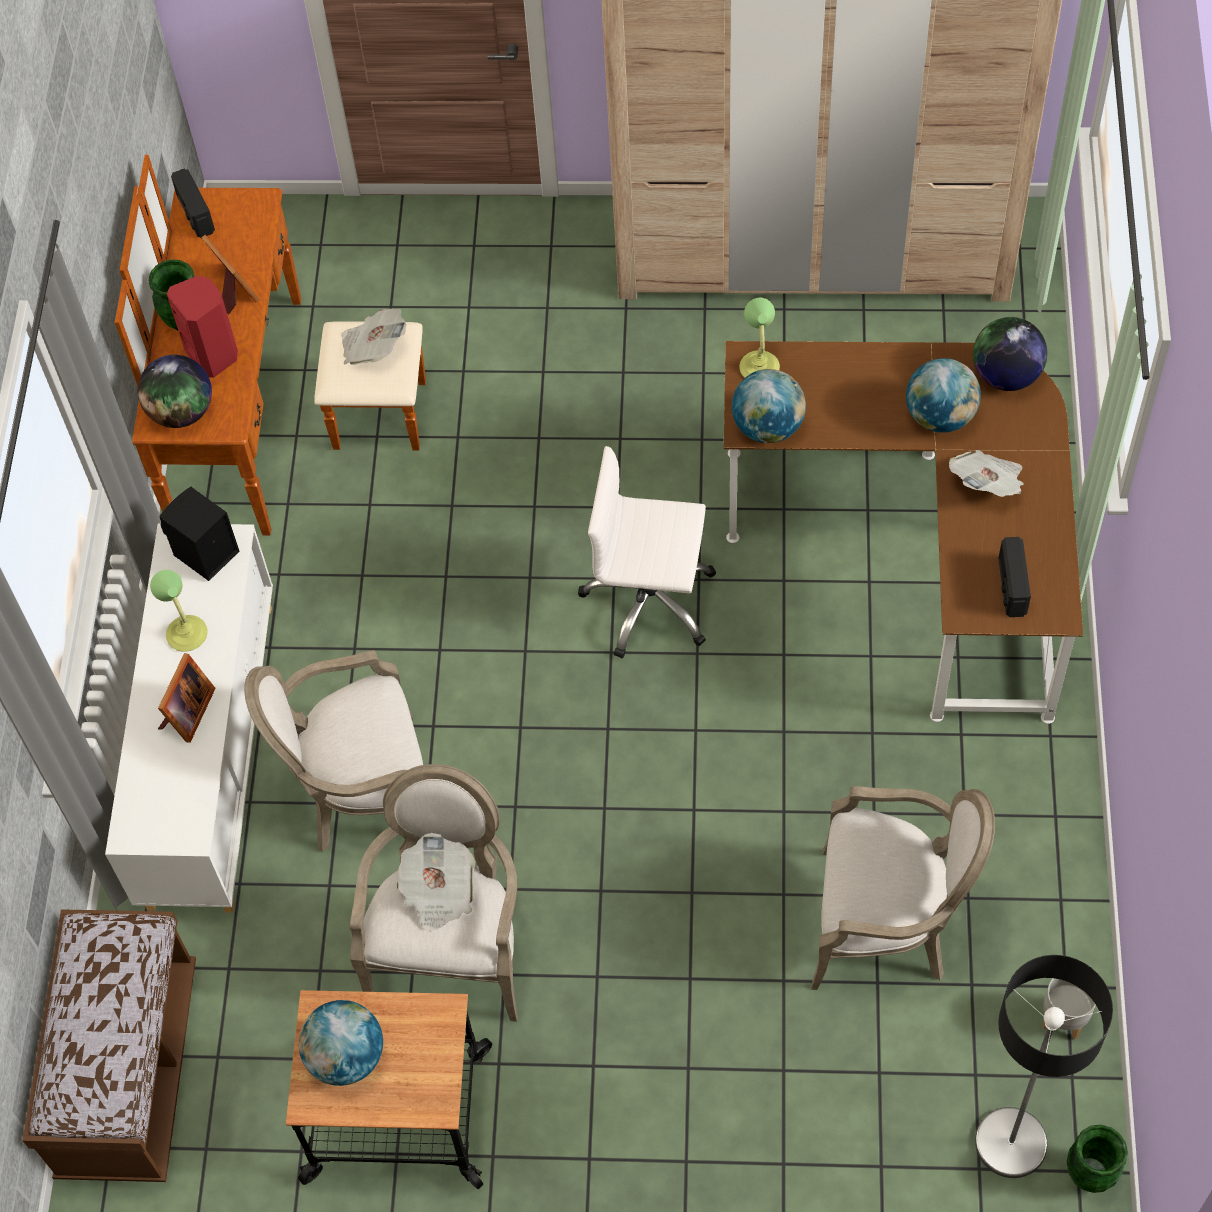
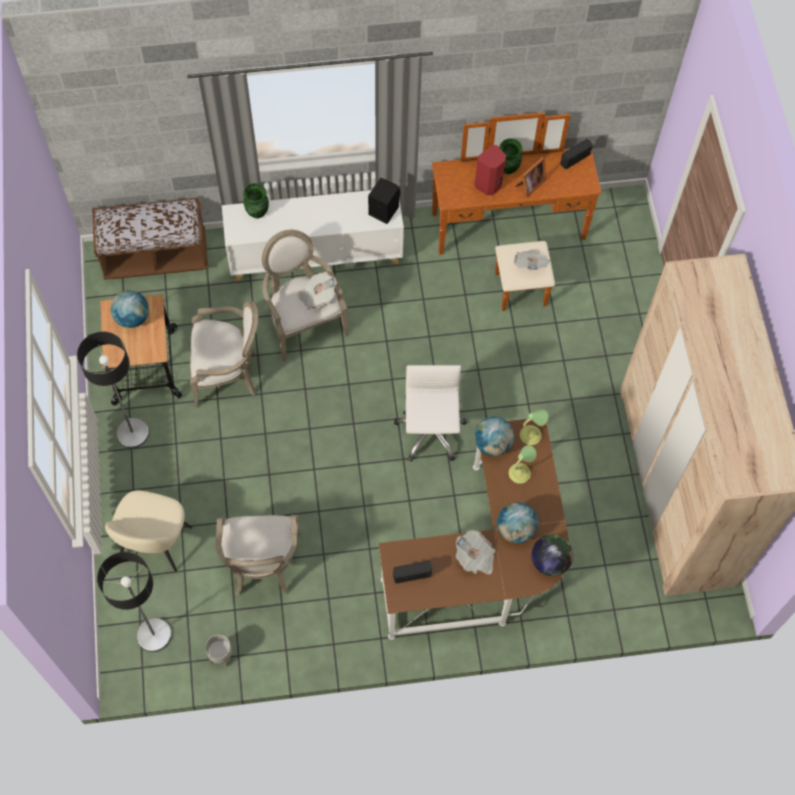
camera: 75 degrees right, 5 degrees up
(182, 412) = (452, 179): globe -> none
(186, 632) = (339, 212): table lamp -> table lamp (520, 473)
(187, 714) = (296, 221): picture frame -> none
(438, 892) = (225, 346): newspaper -> newspaper (317, 296)
(553, 1154) = (132, 433): none -> floor lamp
(814, 1126) = (154, 544): none -> beige chair
(1090, 1173) = (141, 673): green vase -> green vase (257, 212)

